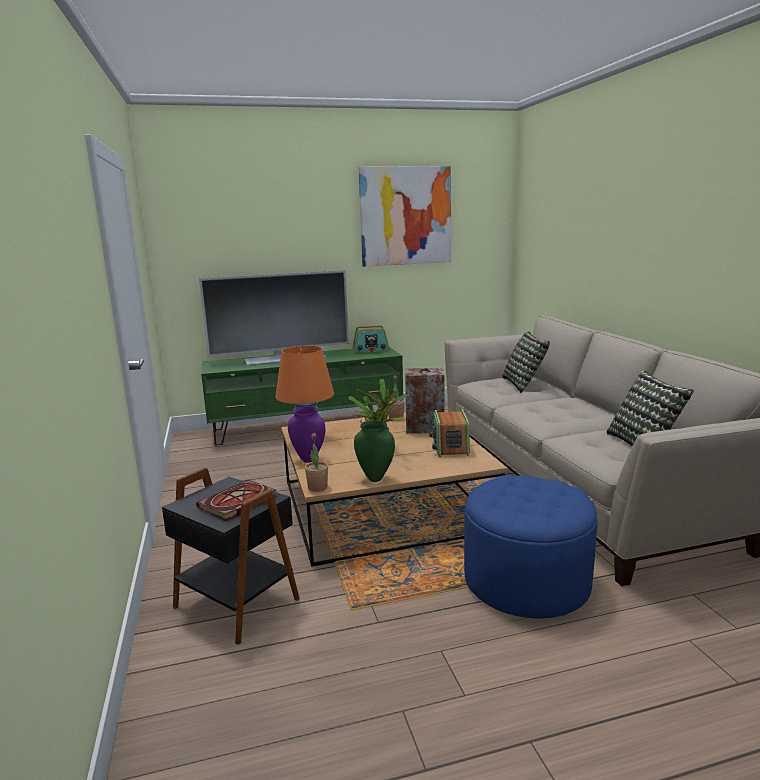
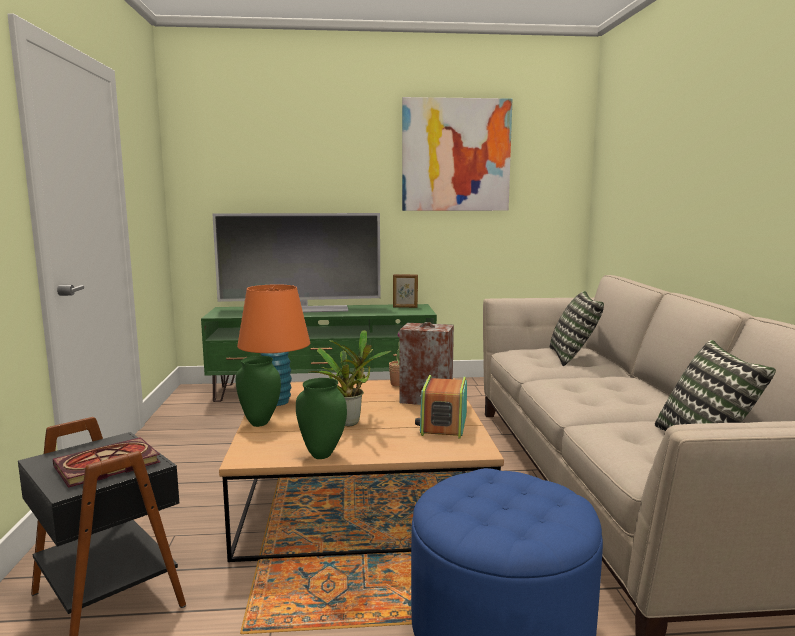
camera: 10 degrees right, 5 degrees down
(308, 460) = (259, 423): purple vase -> green vase
(317, 487) = (243, 458): potted plant -> none
(371, 350) = (405, 307): radio -> picture frame

